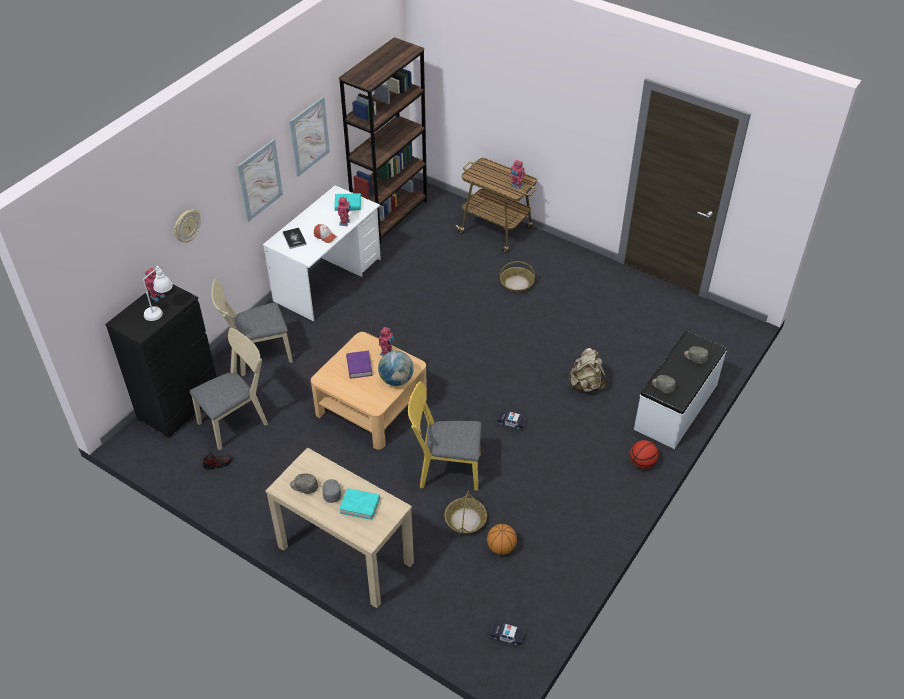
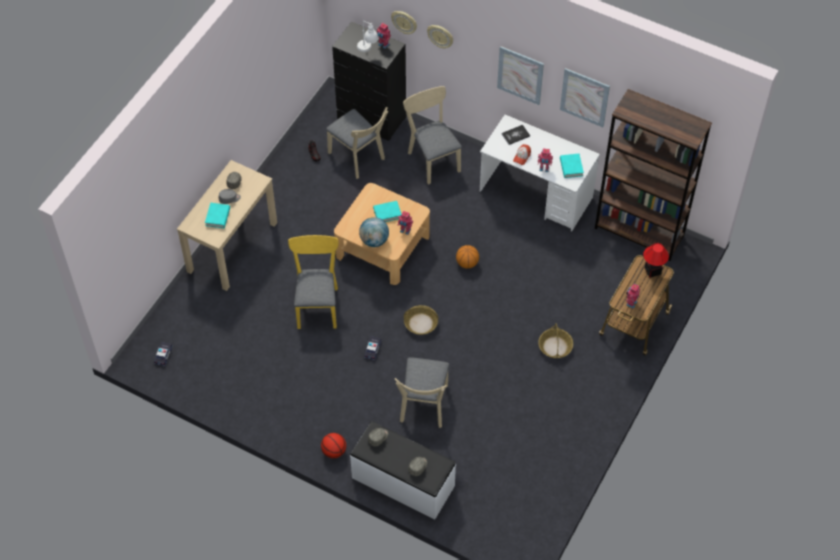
camera: 85 degrees right, 10 degrees up
(151, 254) = (404, 22): none -> wall clock
(359, 366) = (387, 213): purple book -> turquoise book
(465, 520) = (267, 322): basket -> basket (421, 323)
(481, 169) = (652, 271): none -> table lamp
(501, 547) = (242, 348): basketball -> basketball (467, 263)
(586, 385) = (423, 407): beige backpack -> beige chair

